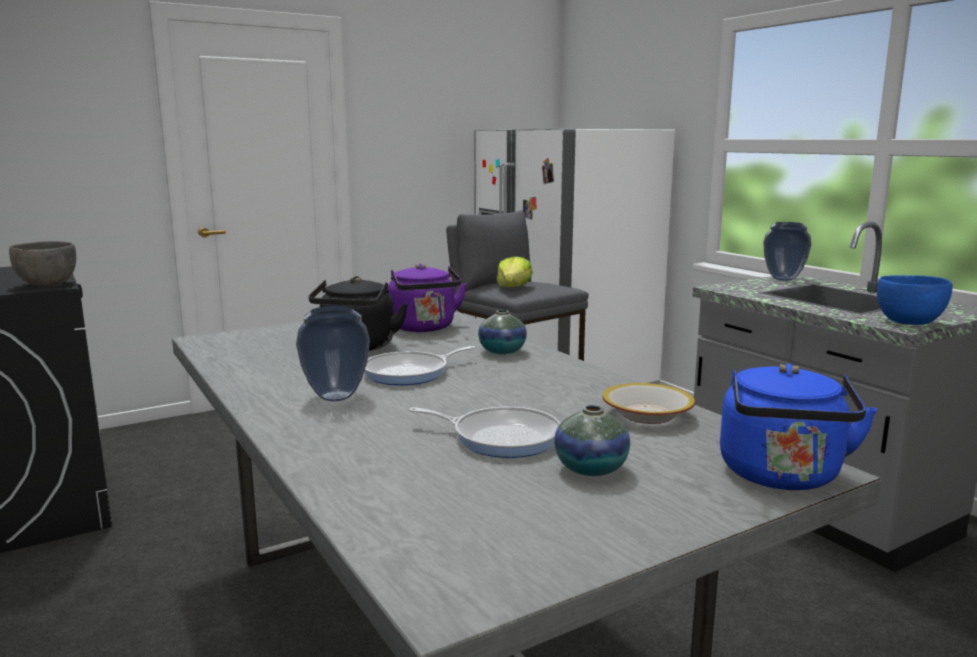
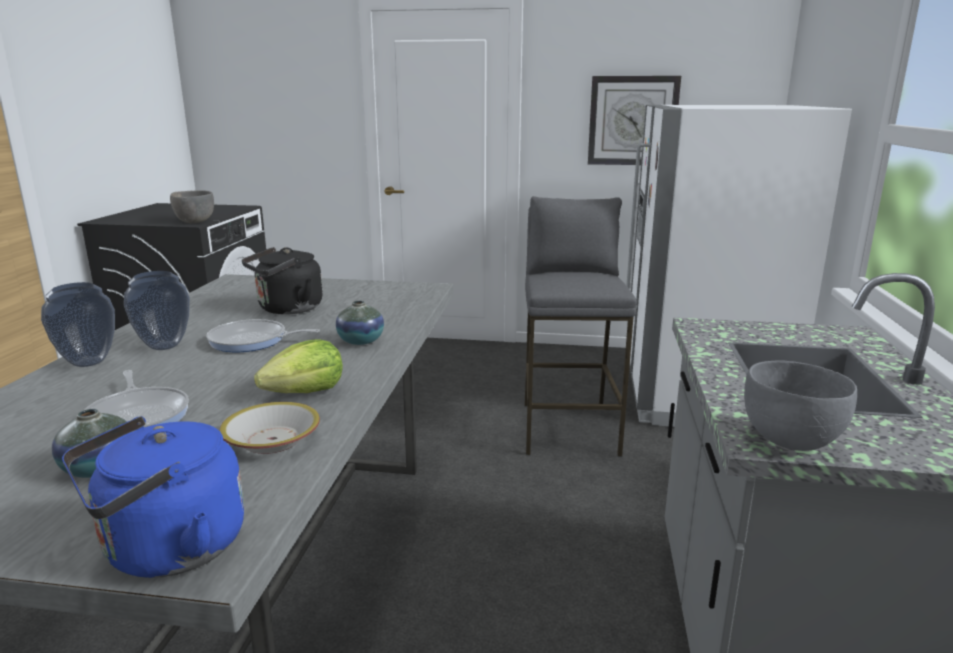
camera: 40 degrees right, 5 degrees up
(424, 328) = (374, 304): purple kettle -> none
(449, 146) = (632, 121): none -> wall clock
(513, 287) = (561, 279): lettuce -> lettuce (306, 392)
(783, 279) = (831, 332): vase -> vase (89, 362)
(909, 323) = (790, 441): blue bowl -> grey bowl

